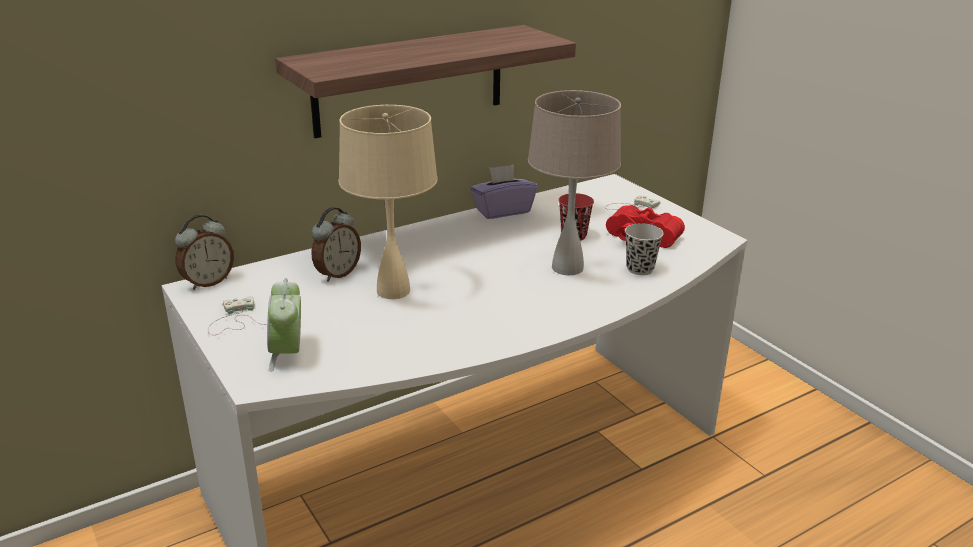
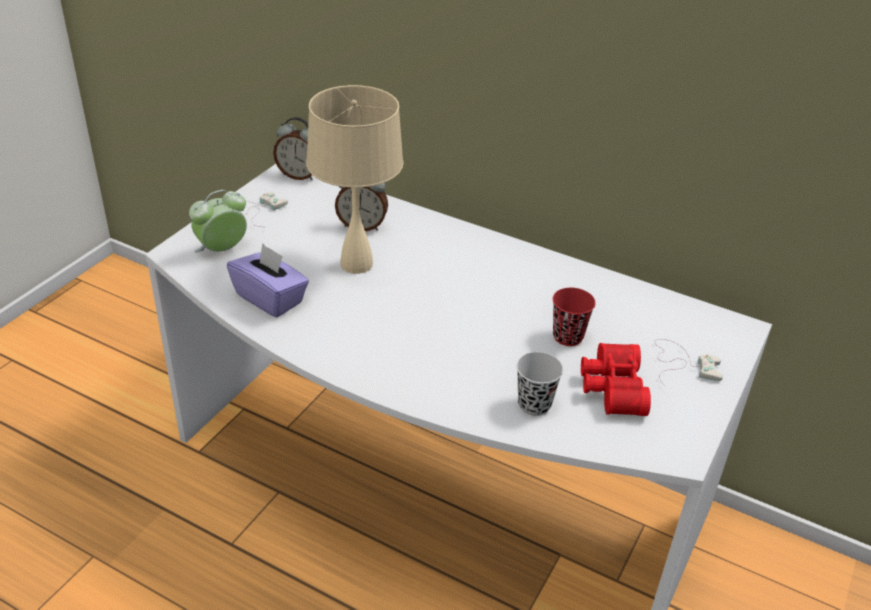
camera: 60 degrees right, 10 degrees up
(410, 80) = (520, 89): shelf -> none
(502, 211) = (577, 273): purple tissue box -> purple tissue box (270, 298)
(567, 267) = (491, 352): beige table lamp -> none

